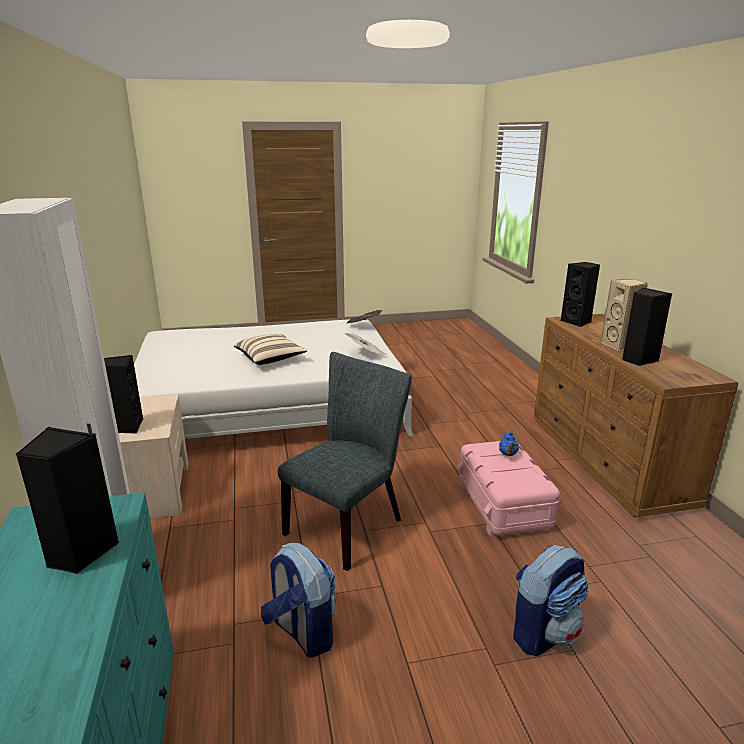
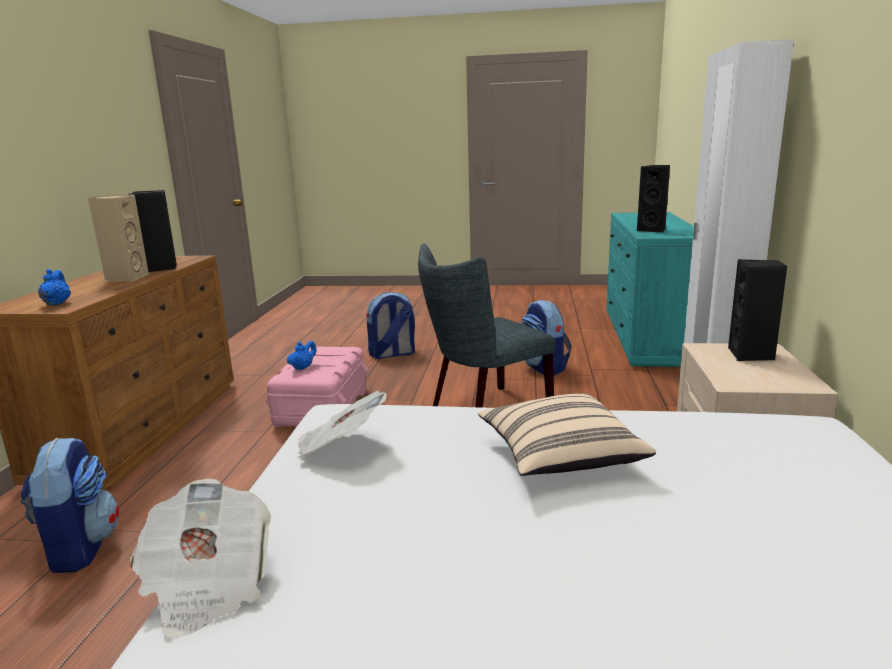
camera: 160 degrees left, 5 degrees down
(497, 403) = (79, 548): none -> backpack
(577, 322) = (57, 303): black speaker -> blue teapot

